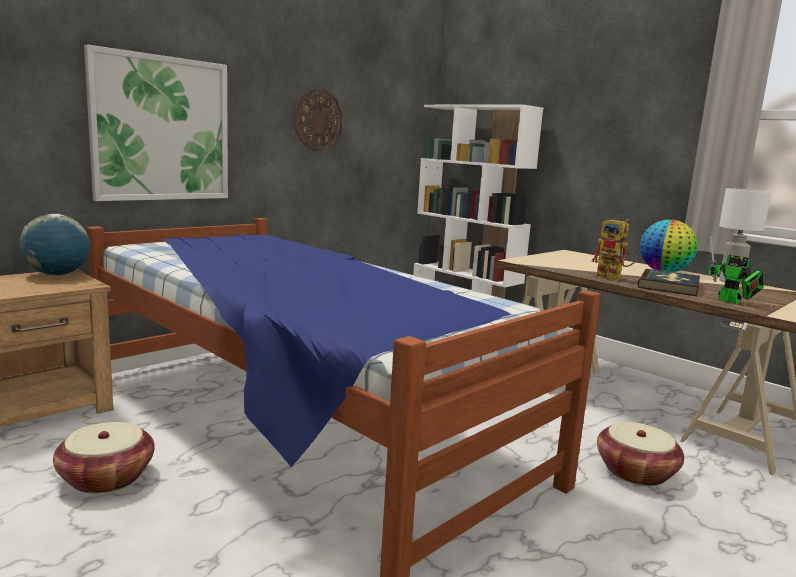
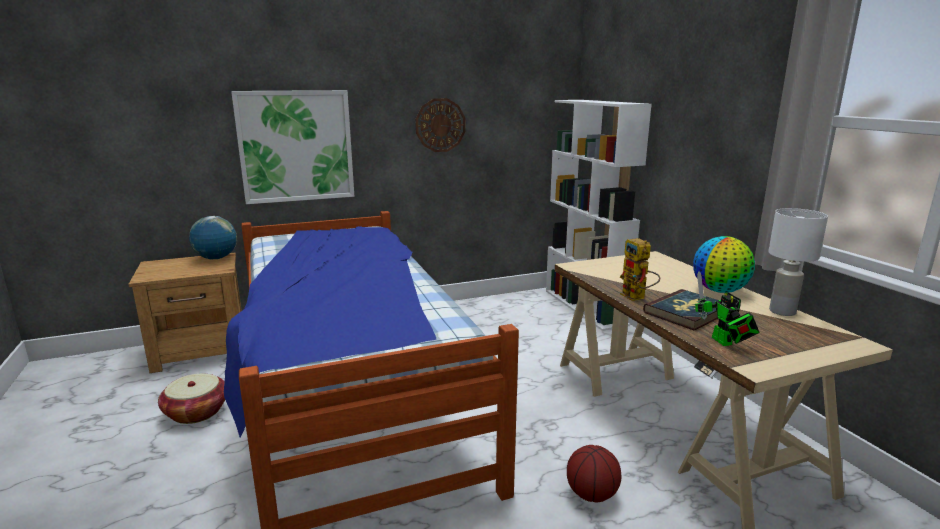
camera: 25 degrees right, 5 degrees up
(635, 472) = (592, 494): basket -> basketball

